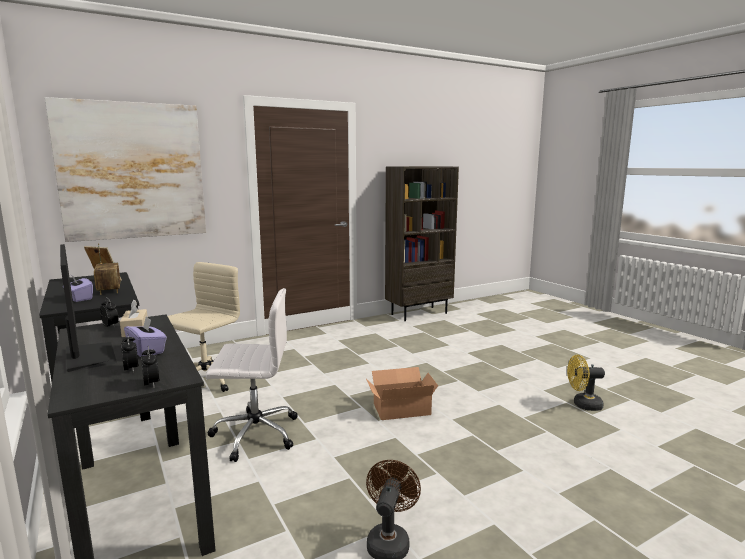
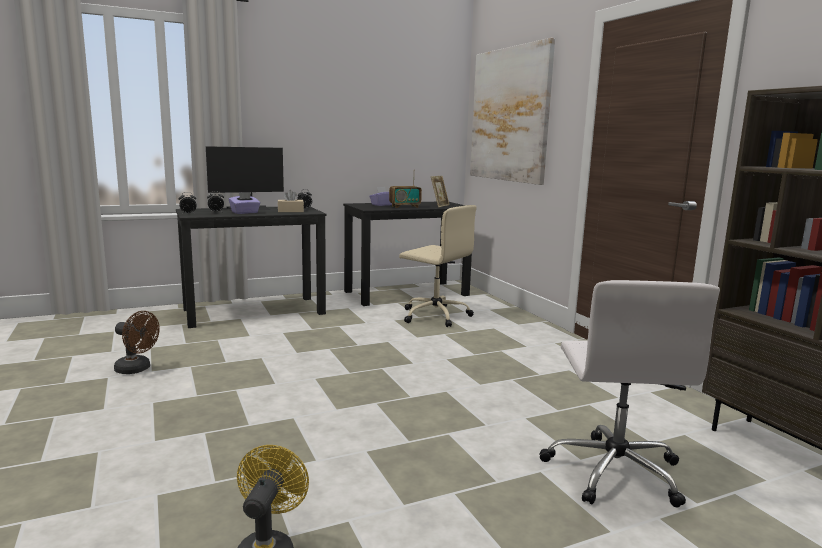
camera: 95 degrees right, 0 degrees up
(254, 433) = (320, 333): white office chair -> white office chair (614, 471)
(400, 408) = (337, 391): cardboard box -> none

